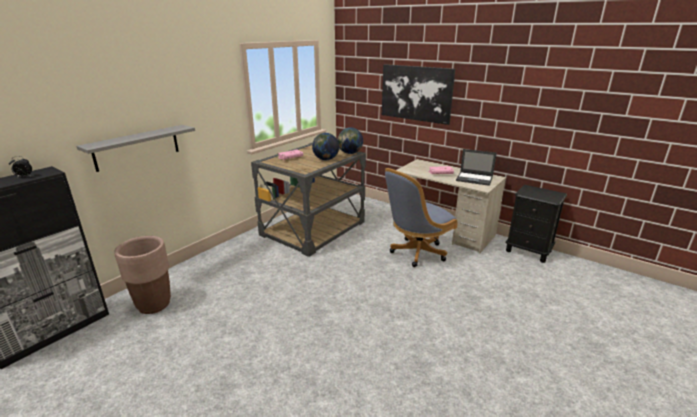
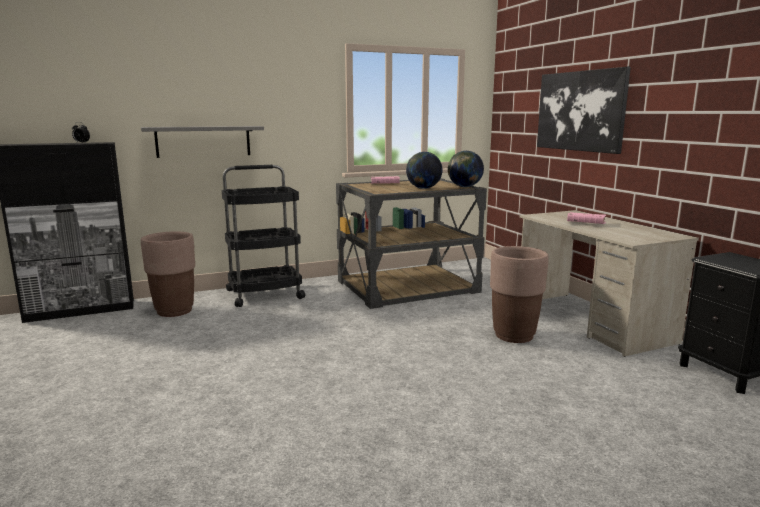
camera: 30 degrees right, 10 degrees down
(215, 264) = (265, 294): none -> black cart
(414, 254) = (513, 335): blue office chair -> brown planter
(475, 179) = (635, 233): laptop -> none

